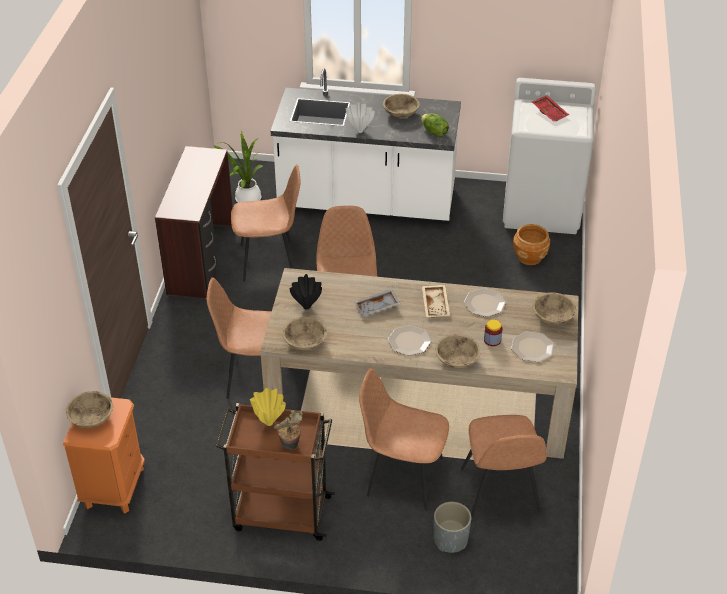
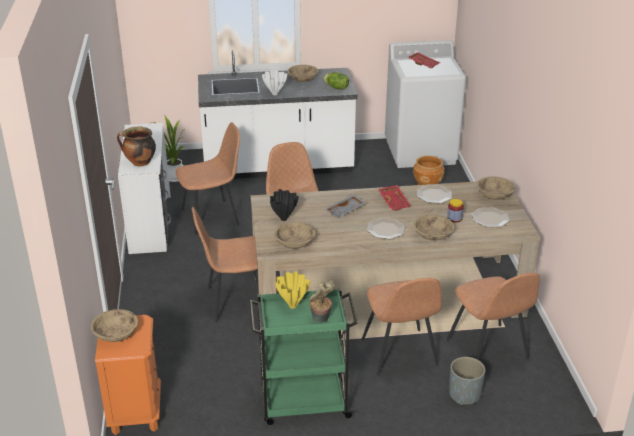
camera: 15 degrees left, 10 degrees down
(182, 204) = (139, 163): none -> cooking pot
(202, 259) = (151, 224): brown desk -> white desk
(280, 513) = (303, 403): brown cart -> green cart
(402, 476) = (399, 354): brown chair -> brown chair turned 105 degrees counterclockwise
(436, 305) = (394, 202): beige tray -> red tray

